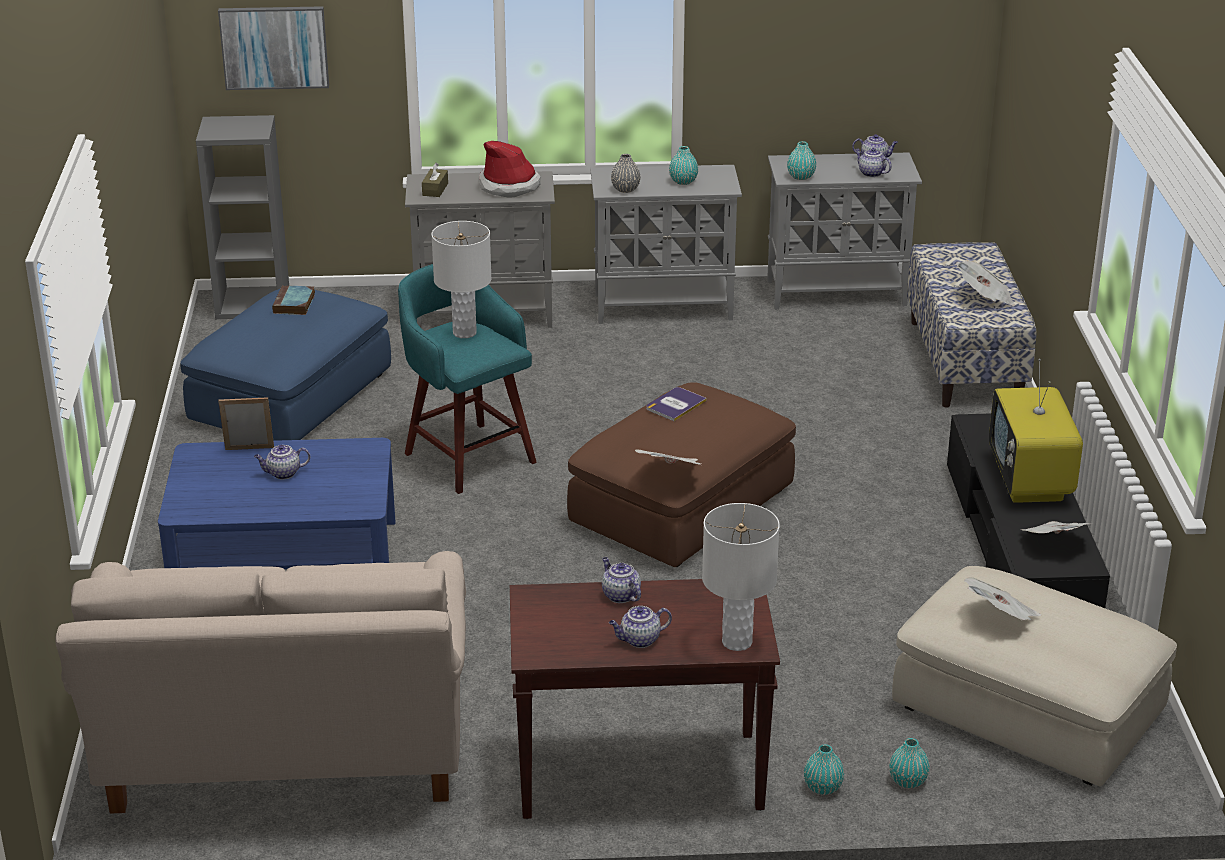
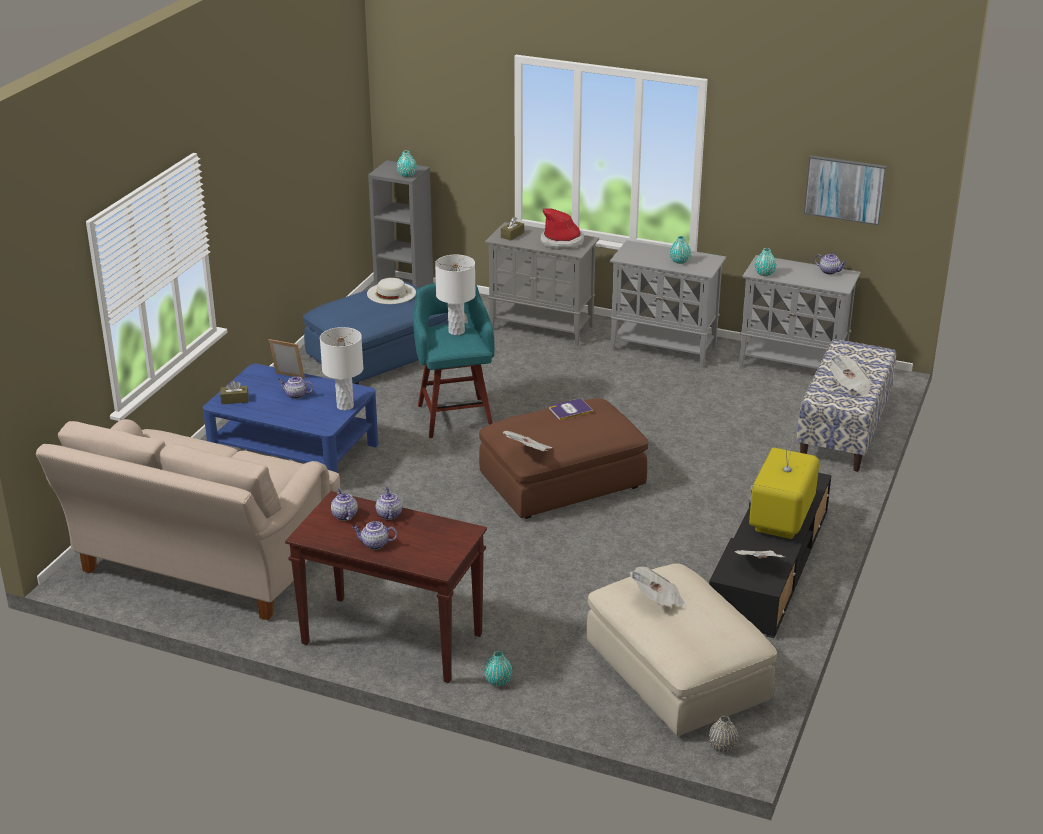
camera: 25 degrees right, 0 degrees up
(198, 501) = (235, 400): none -> brown tissue box
(274, 47) = (433, 121): picture -> picture (845, 189)
(294, 304) = (391, 293): book -> white hat
(625, 189) = (635, 259): grey vase -> grey vase (722, 746)
(737, 641) = (432, 561): white table lamp -> white table lamp (345, 406)
(871, 173) = (817, 281): teapot -> teapot (344, 515)
(907, 781) = (556, 694): turquoise vase -> turquoise vase (406, 175)

